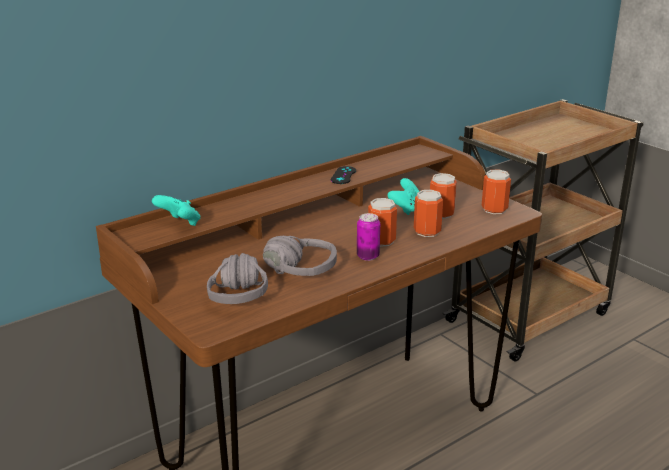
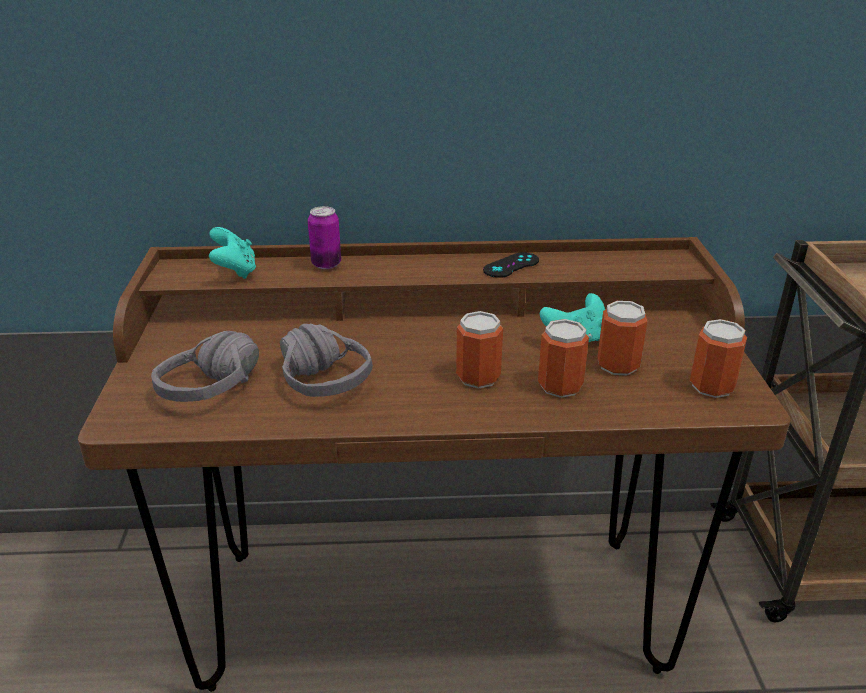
camera: 35 degrees right, 5 degrees up
(368, 256) = (429, 394): can -> can (326, 264)

